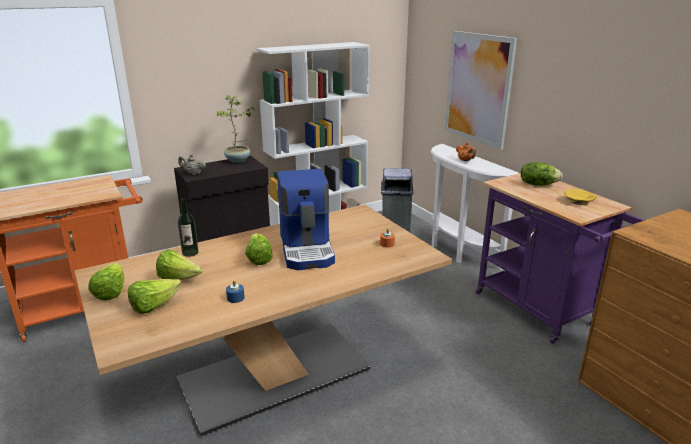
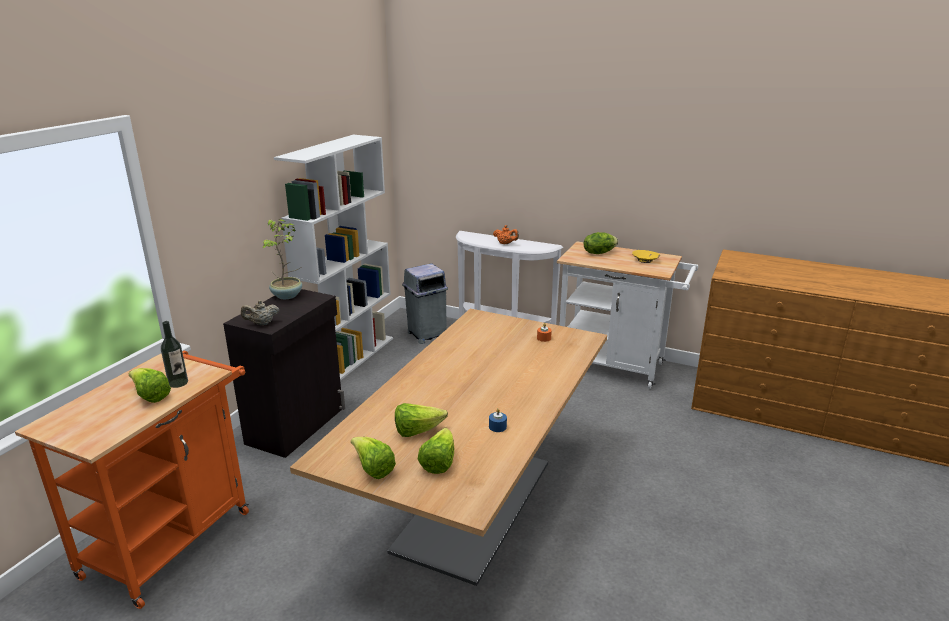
camera: 35 degrees left, 0 degrees up
(190, 253) = (385, 405): bottle -> bottle (178, 383)
(258, 259) = (459, 387): lettuce -> lettuce (150, 396)
(307, 249) = (487, 364): coffee machine -> none
(478, 88) = (500, 170): picture -> none
(540, 312) = (617, 367): purple cart -> white cart

